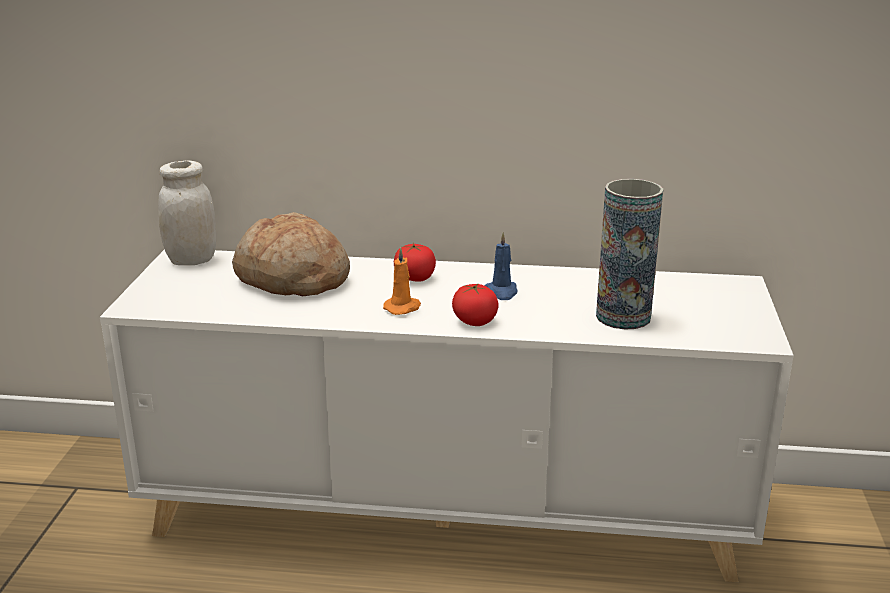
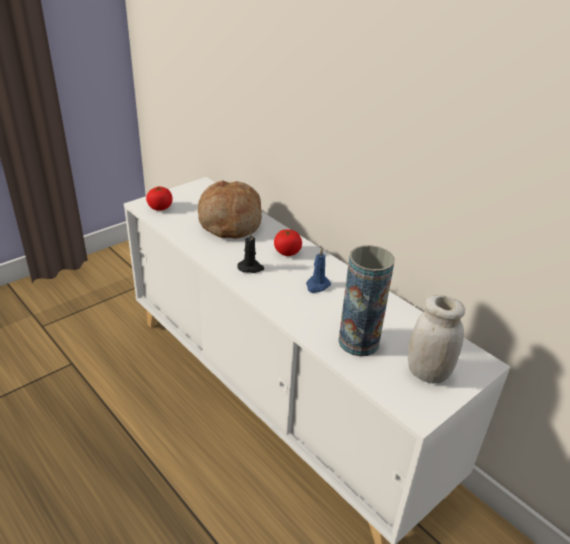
camera: 40 degrees right, 10 degrees up
(191, 260) = (204, 189): white jar -> white jar (427, 373)
(403, 308) = (251, 268): orange candle -> black candle
(475, 321) = (271, 296): tomato -> tomato (160, 207)

